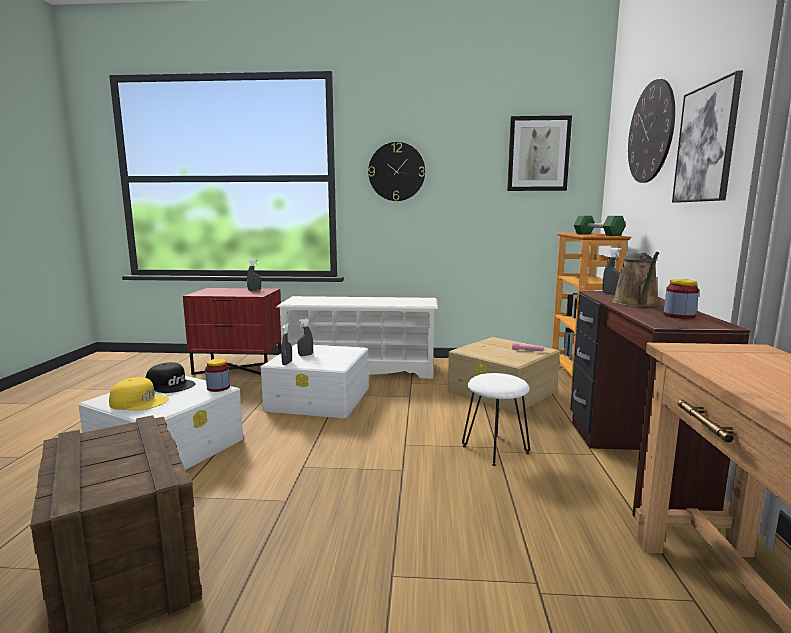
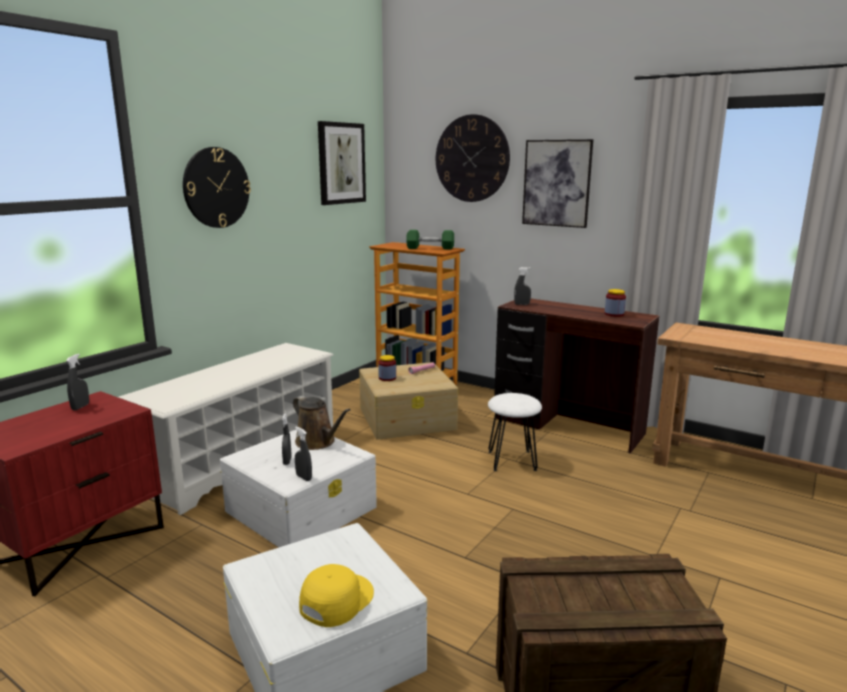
camera: 60 degrees left, 5 degrees up
(171, 385) = (290, 569): black cap -> none
(218, 388) = (345, 535): jar -> jar (387, 378)
(636, 303) = (566, 310): brown watering can -> brown watering can (318, 442)

